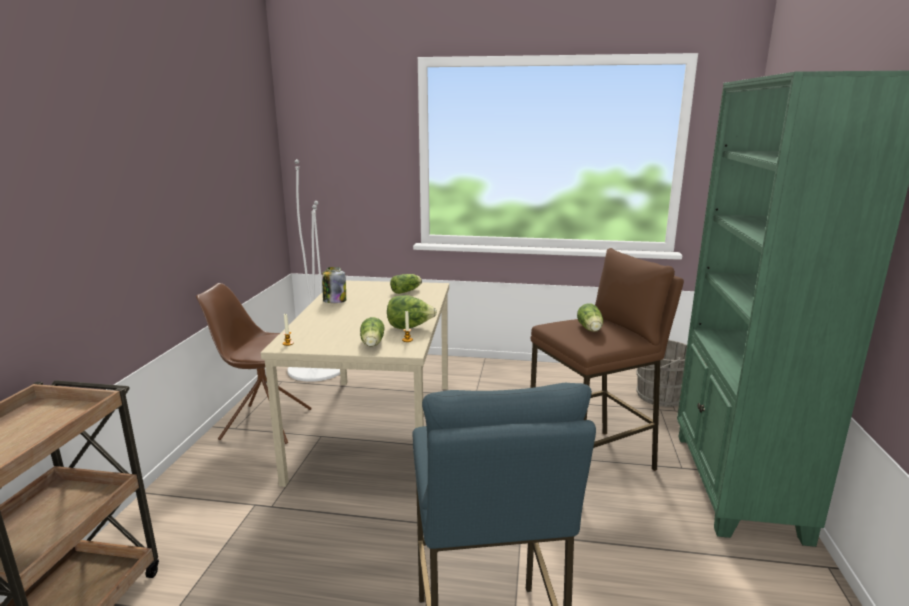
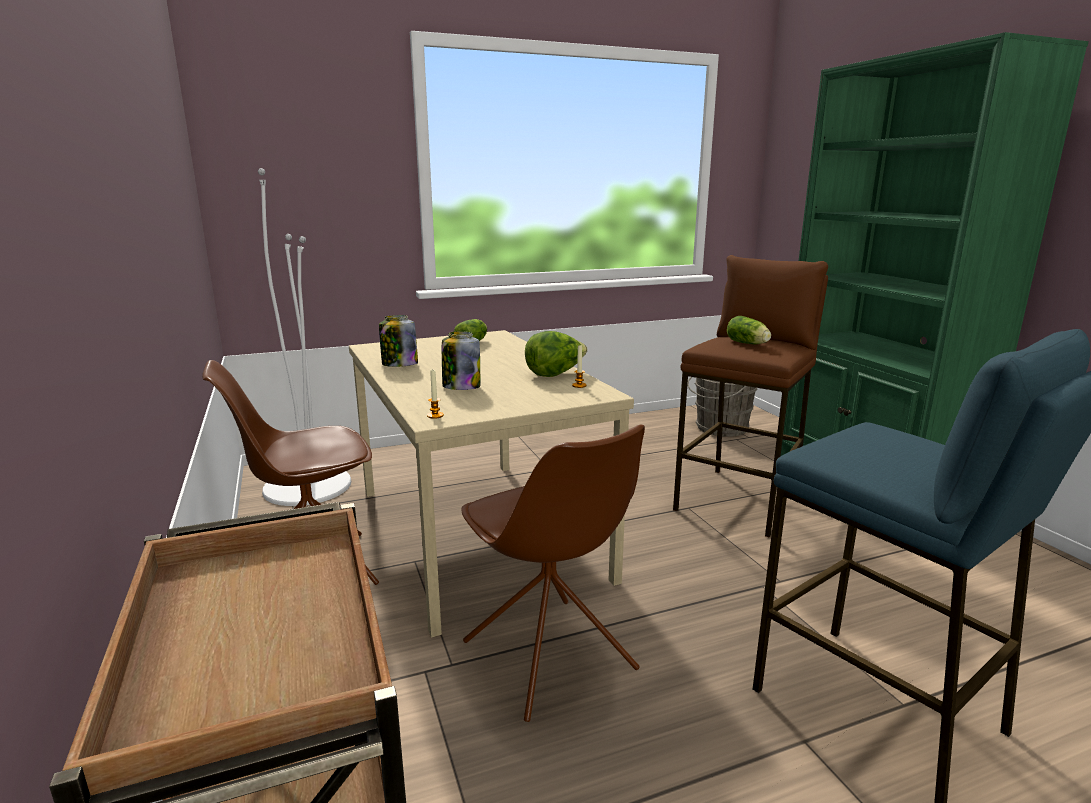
camera: 30 degrees left, 0 degrees up
(325, 524) = (550, 657): none -> brown chair
(337, 325) = (461, 387): none -> jar
(372, 344) = (547, 396): lettuce -> none

